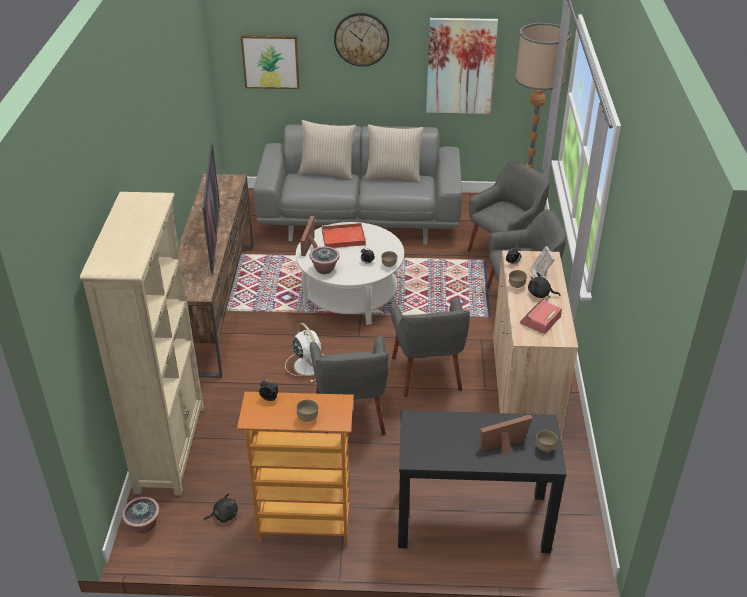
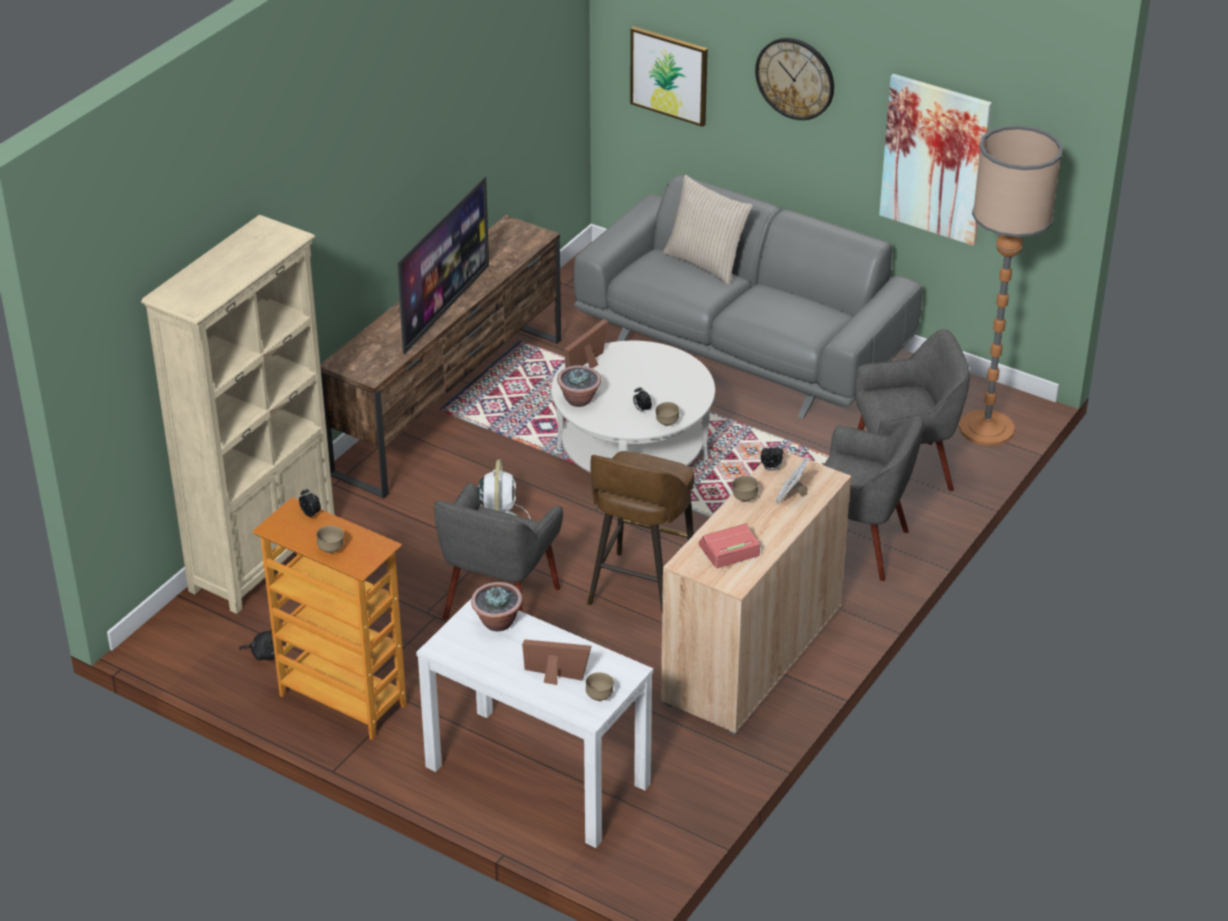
camera: 30 degrees right, 0 degrees up
(144, 526) = (174, 629): potted plant -> potted plant (497, 623)
(342, 237) = (640, 365): red tray -> none
(393, 176) = (793, 298): beige pillow -> none
(427, 374) = (640, 590): grey armchair -> brown stool
(471, 520) = (536, 775): black console table -> white console table
(540, 294) = (764, 520): black plush toy -> none

